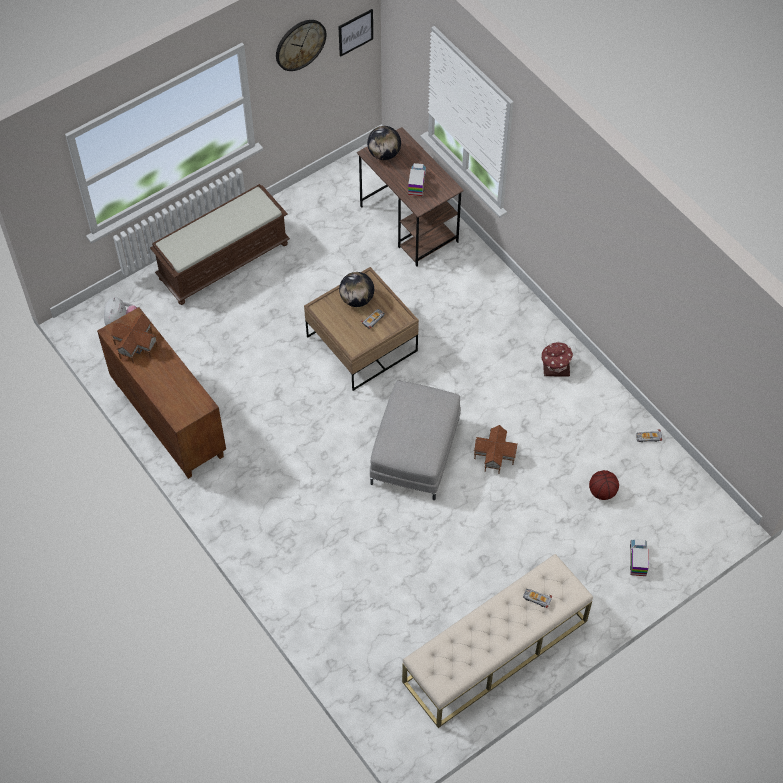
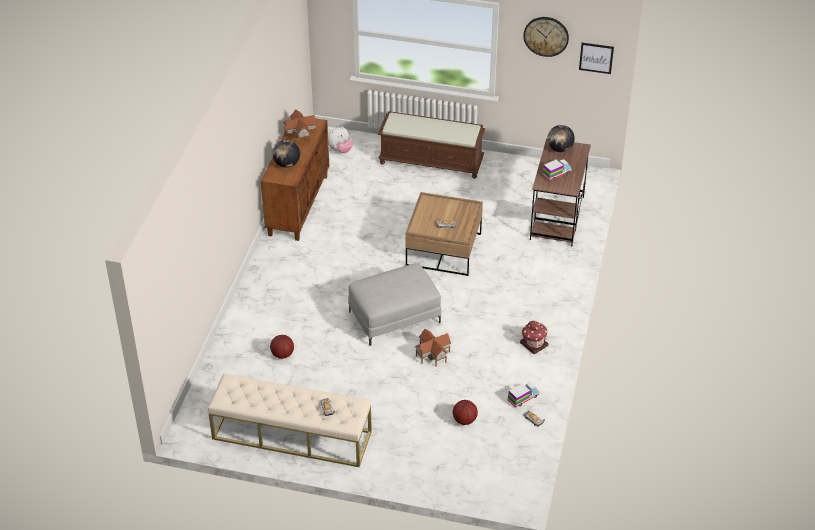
camera: 50 degrees right, 15 degrees down
(357, 299) = (452, 210): globe -> globe (287, 164)
(376, 584) = (282, 354): none -> basketball
(638, 559) = (433, 467): toy truck -> toy truck (523, 398)

